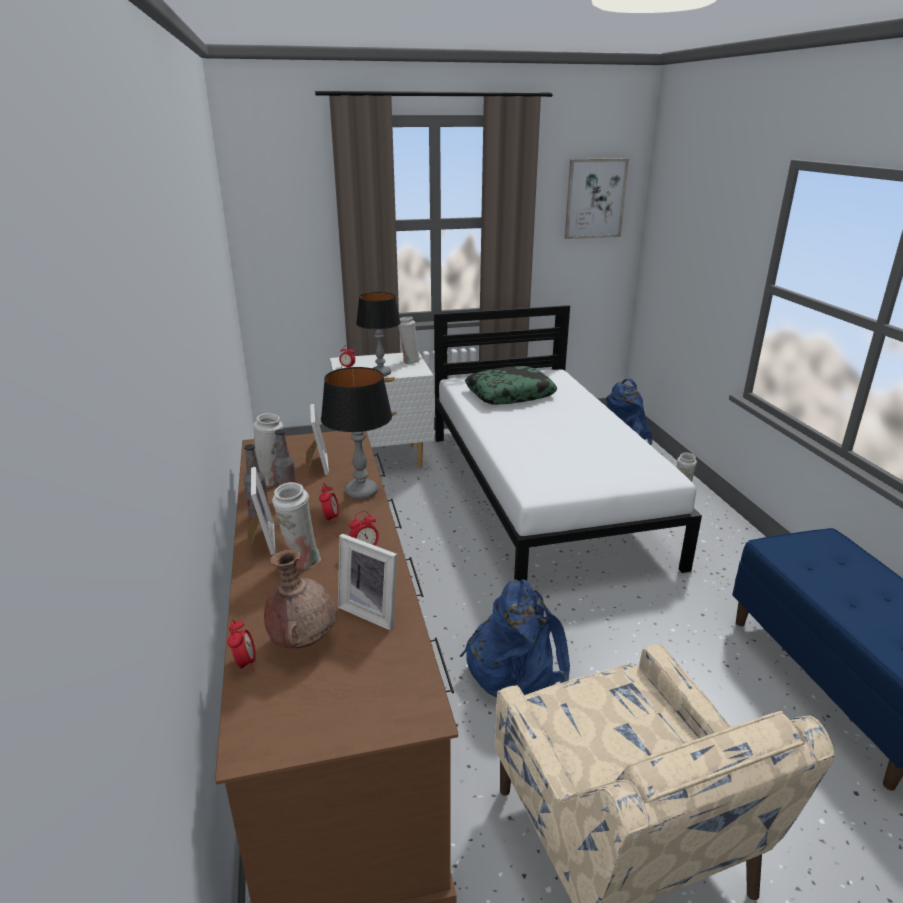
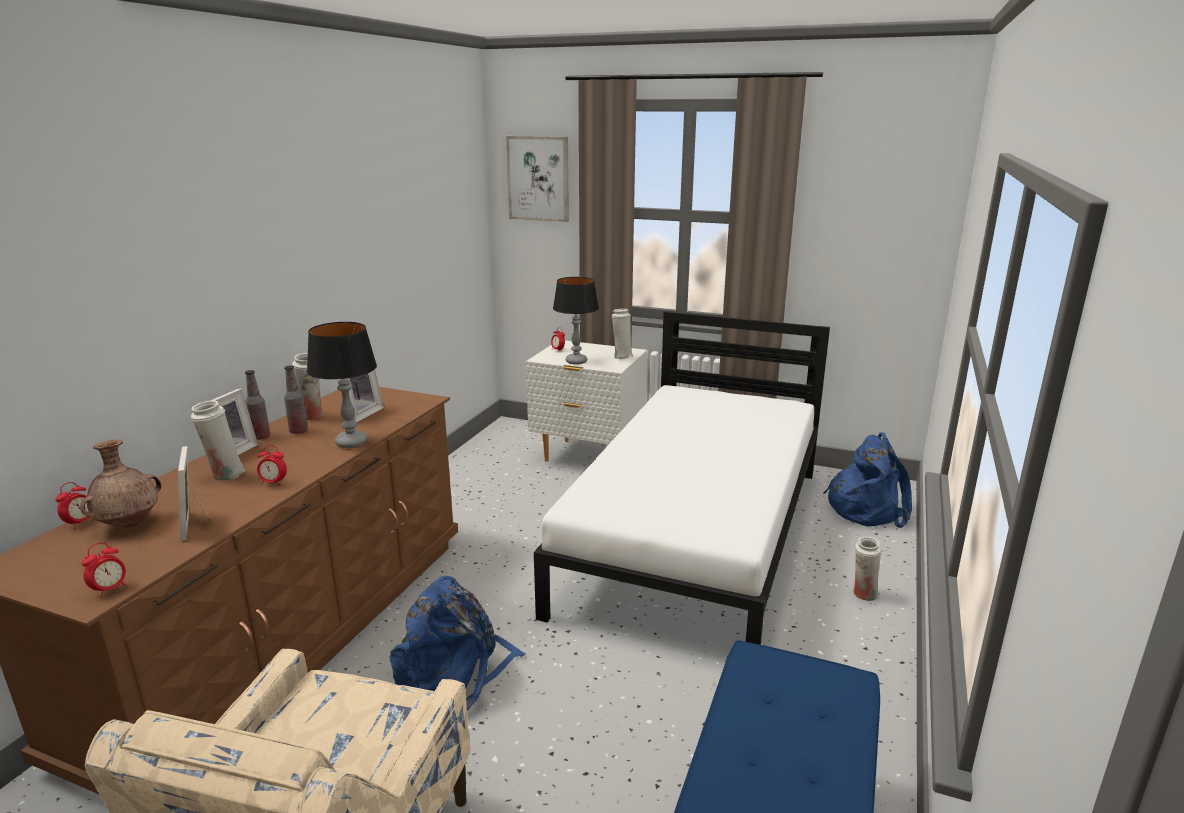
camera: 35 degrees right, 5 degrees down
(330, 519) = (296, 454): alarm clock -> alarm clock (110, 589)
(510, 394) = (705, 414): pillow -> none
(595, 198) = (887, 201): picture -> picture (538, 178)

